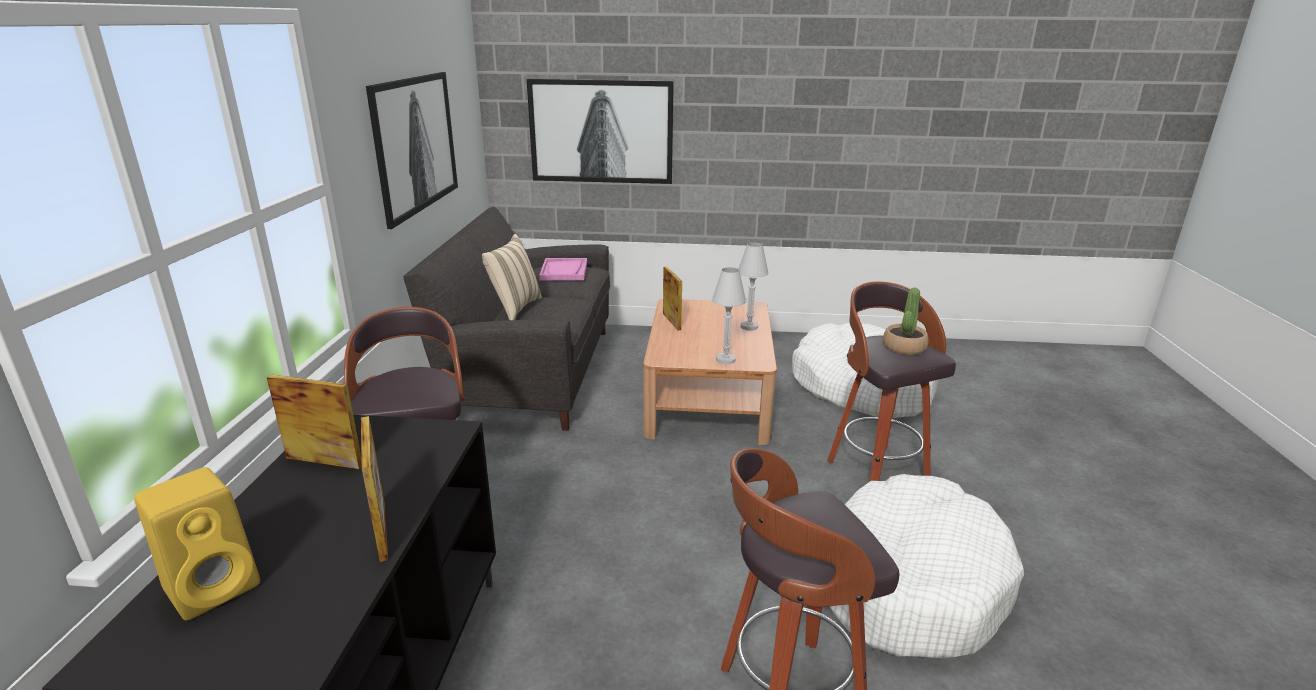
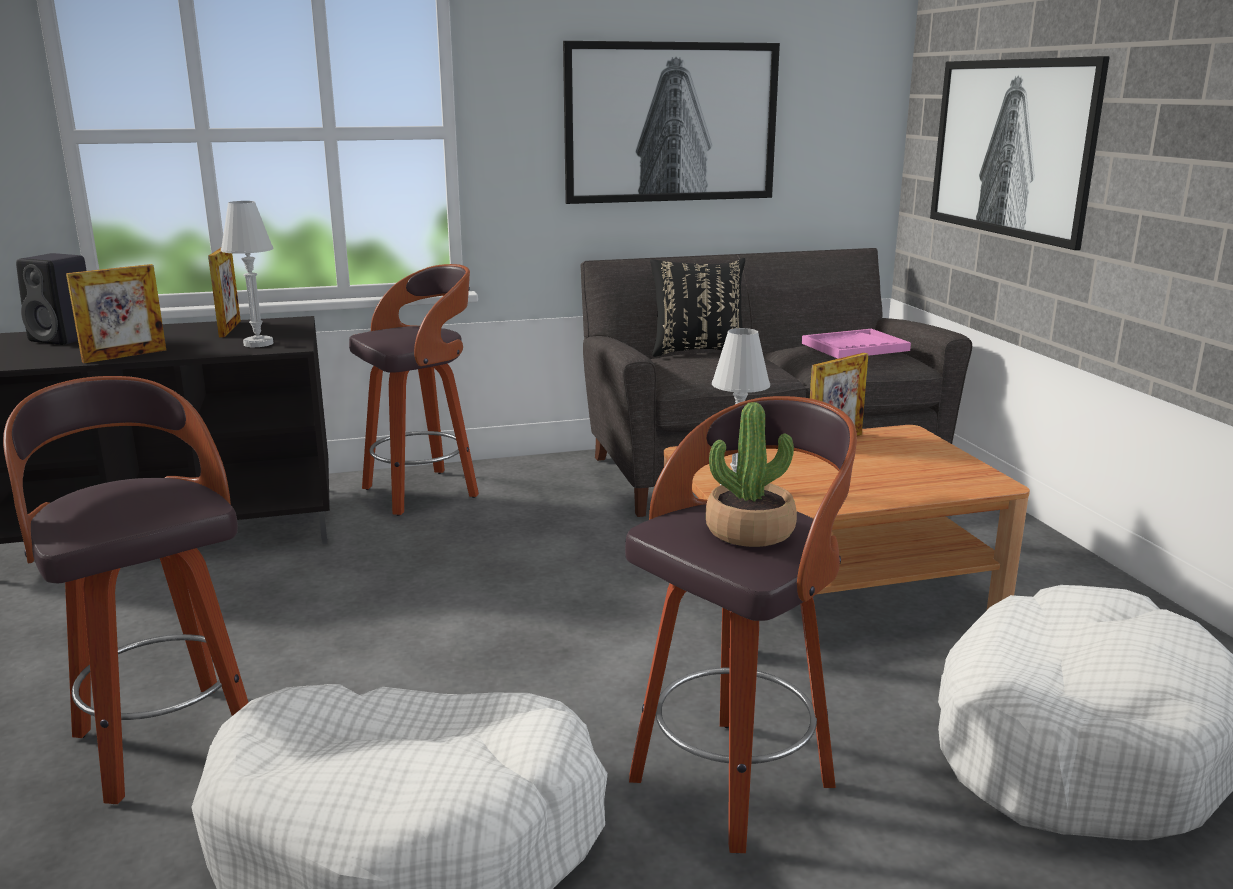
camera: 70 degrees right, 5 degrees down
(216, 586) = (66, 339): yellow speaker -> black speaker
(514, 308) = (697, 351): beige pillow -> black pillow
(749, 327) = (892, 490): white table lamp -> white table lamp (258, 344)

